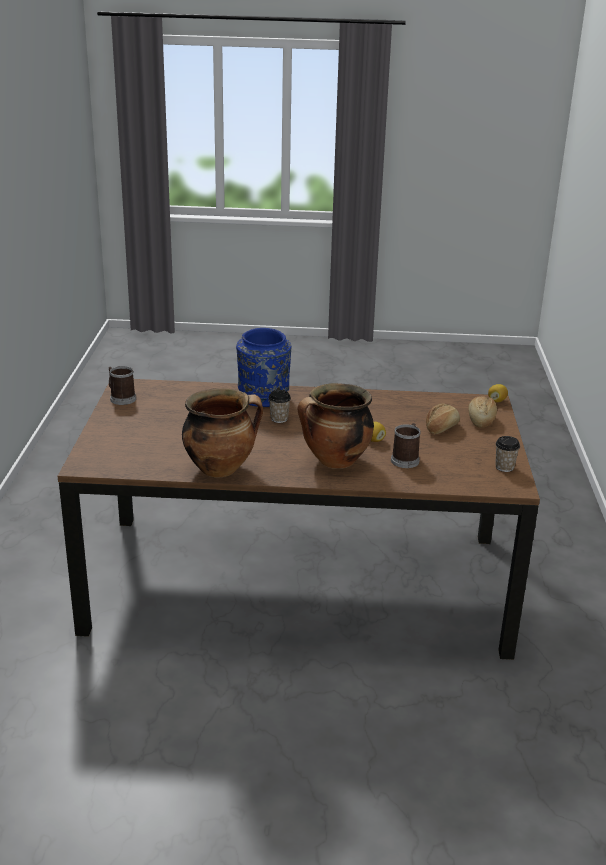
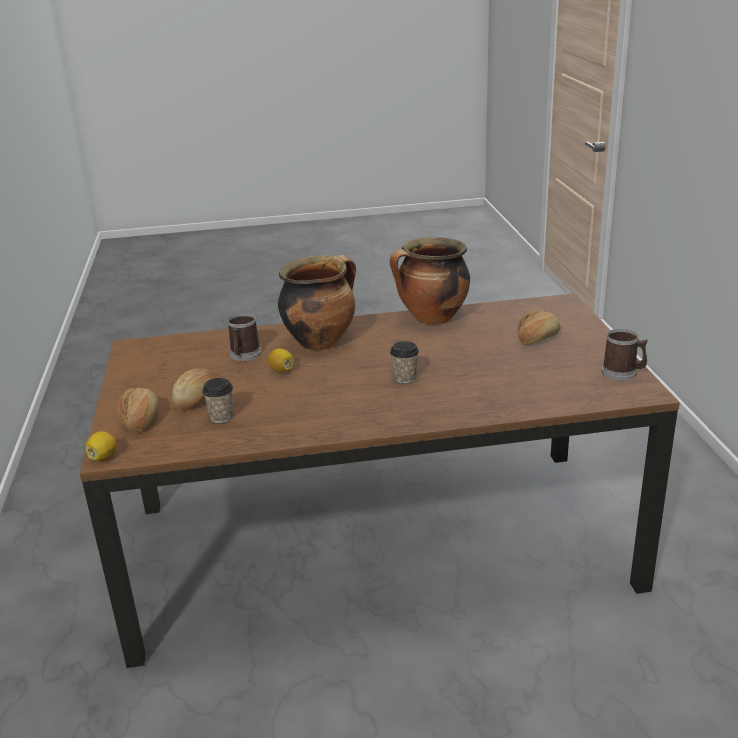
camera: 170 degrees right, 0 degrees up
(149, 434) = (537, 338): none -> bread
(263, 398) = (442, 403): blue vase -> none
(504, 467) = (135, 363): cup -> cup (221, 417)

